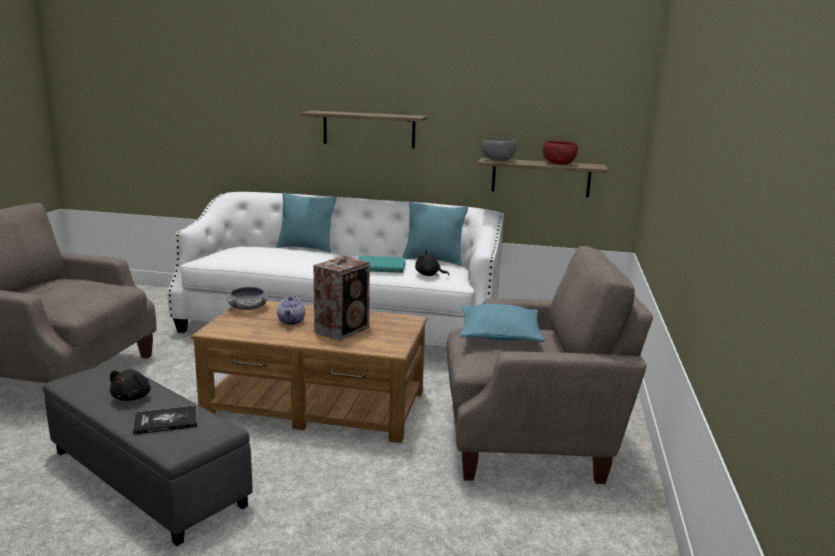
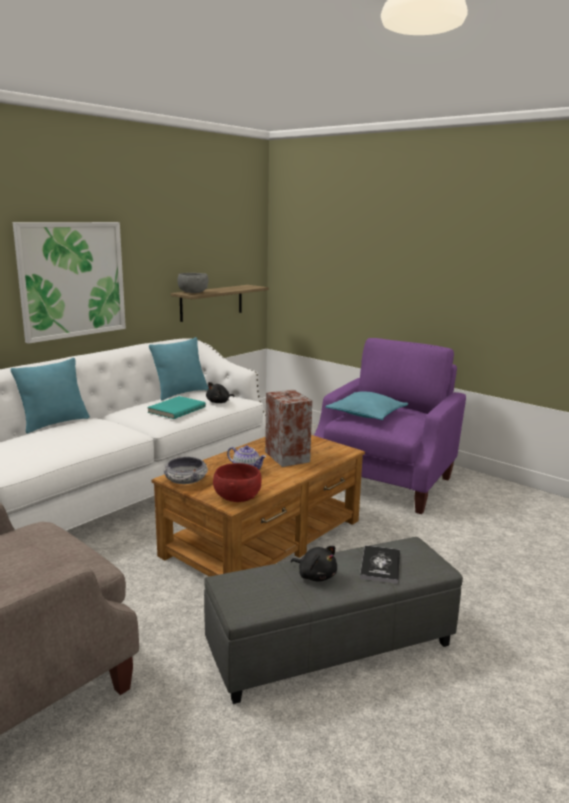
camera: 60 degrees left, 0 degrees up
(369, 129) = (72, 280): shelf -> picture
(529, 439) = (385, 480): beige armchair -> purple armchair
(558, 164) = (232, 288): red bowl -> red bowl (237, 498)

